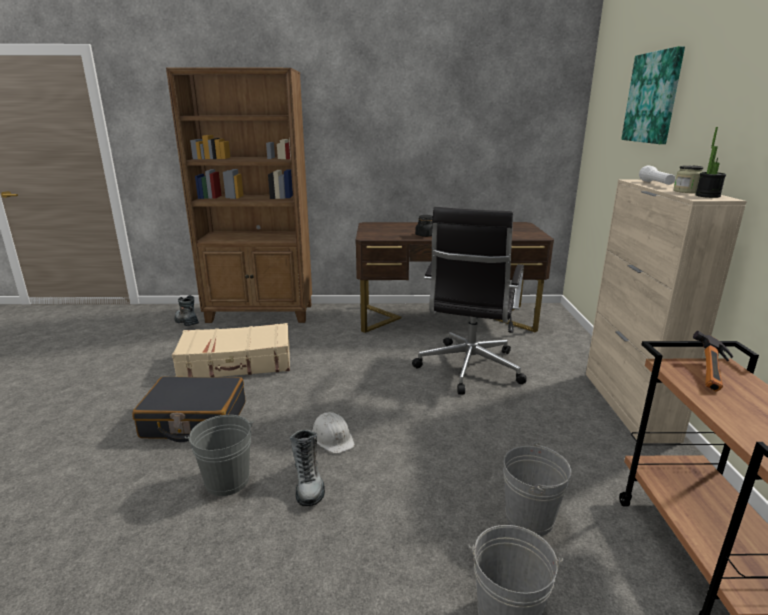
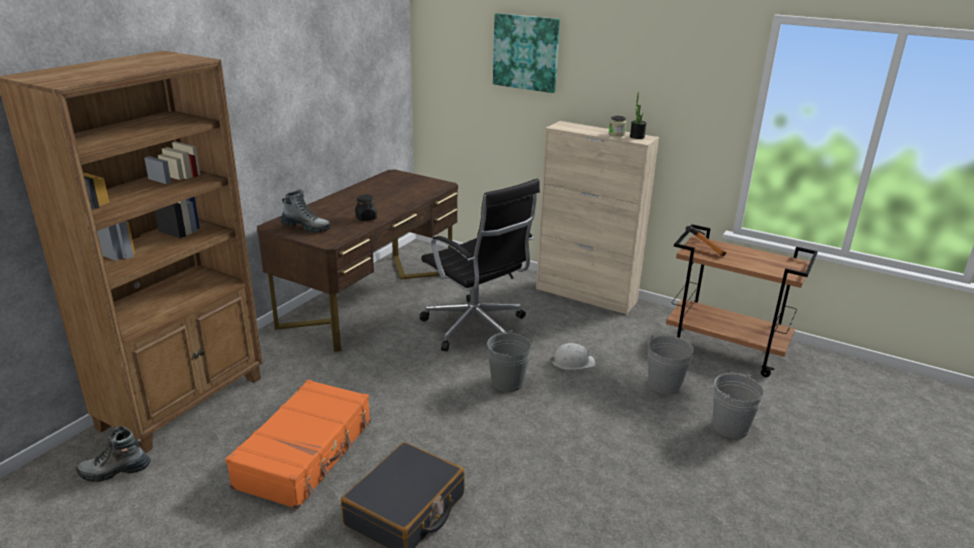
camera: 60 degrees left, 5 degrees up
(227, 481) = (529, 508): grey bucket -> grey bucket (507, 382)
(237, 363) = (306, 453): beige suitcase -> orange suitcase
(308, 483) = (565, 463): boot -> boot (306, 227)
(332, 438) = (514, 432): white hard hat -> white hard hat (572, 362)
(656, 184) = (581, 129): white flashlight -> none

